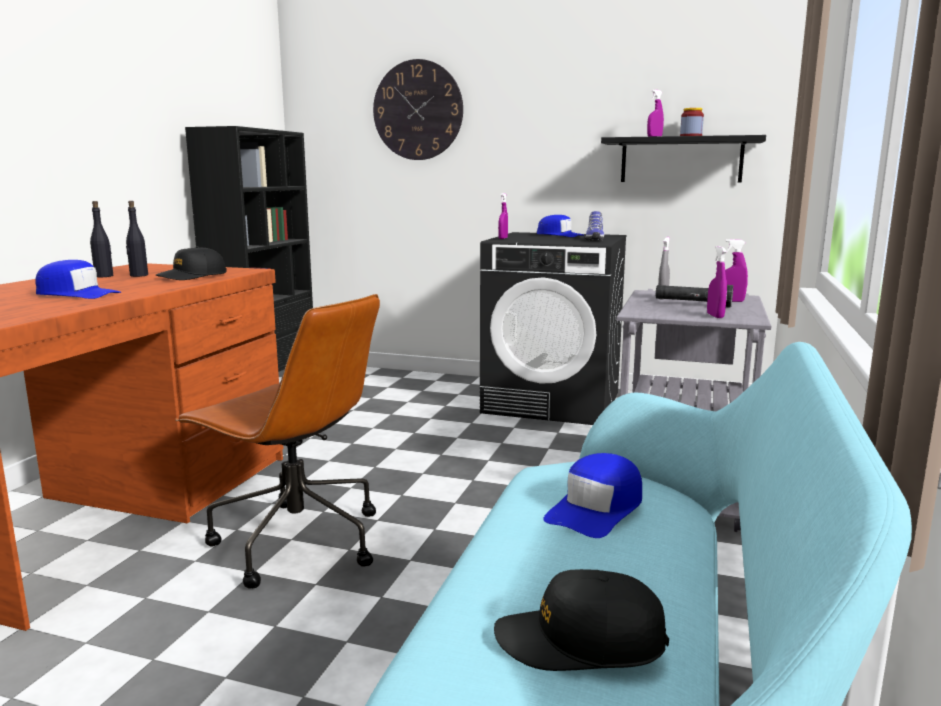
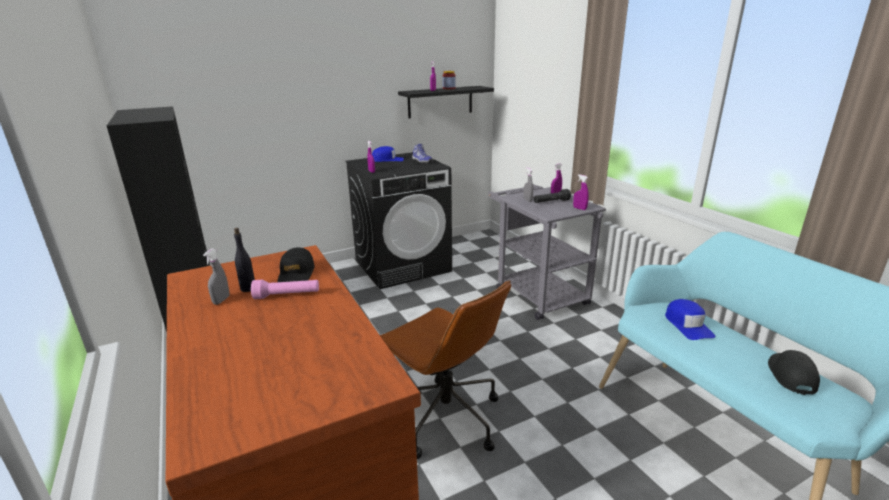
camera: 45 degrees left, 10 degrees up
(77, 294) = (301, 327): blue cap -> none
(104, 276) = (221, 300): black bottle -> grey spray bottle
(139, 282) = (287, 296): none -> pink flashlight
(295, 541) = (444, 418): brown office chair -> brown office chair turned 60 degrees clockwise
(418, 110) = (254, 75): wall clock -> none
(580, 641) = (791, 375): black cap -> black cap turned 150 degrees clockwise

